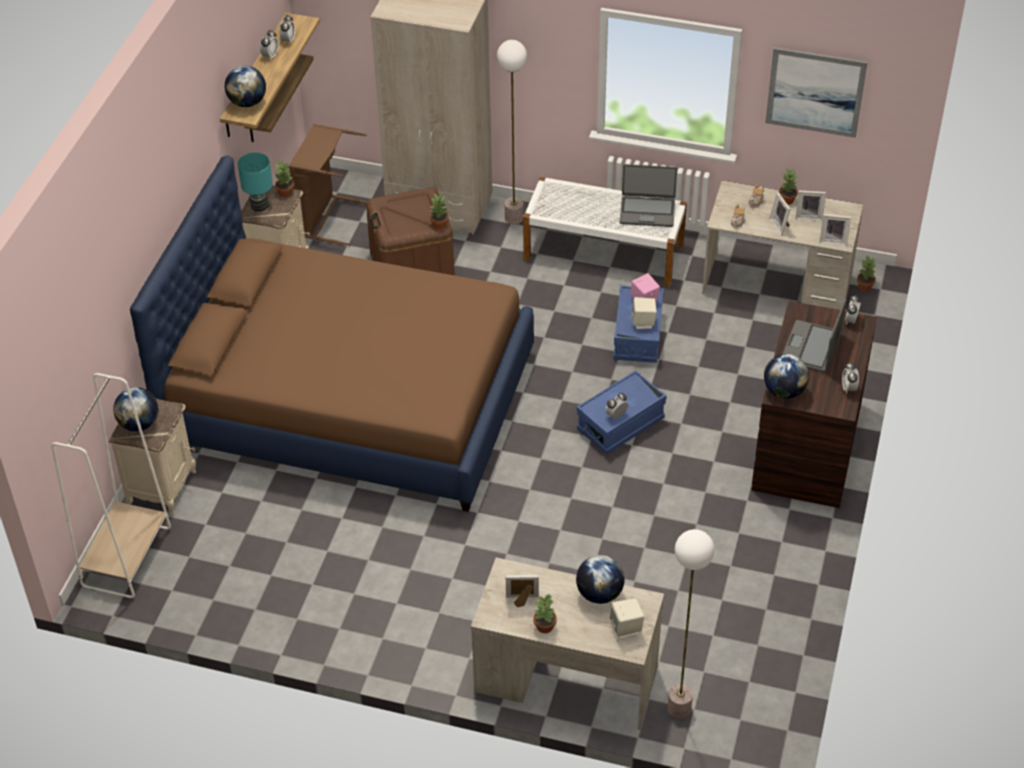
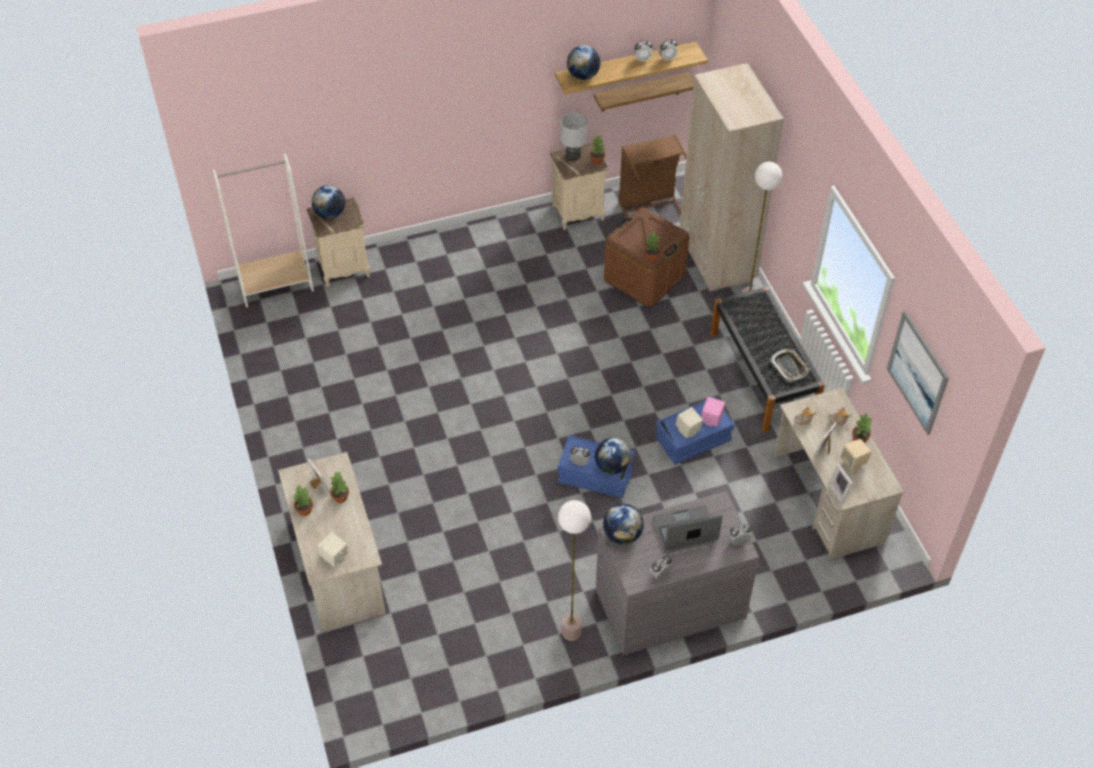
camera: 55 degrees right, 5 degrees up
(259, 205) = (573, 155): turquoise table lamp -> grey table lamp
(349, 398) = (493, 314): brown bed -> none
(599, 594) = (355, 526): globe -> globe (612, 466)
(604, 251) = (763, 374): white bench -> black bench
(647, 211) = (789, 367): laptop -> tray
(679, 708) = (357, 647): floor lamp -> floor lamp (571, 632)
(807, 446) = (670, 603): brown dresser -> grey dresser
(808, 216) = (853, 462): picture frame -> beige speaker
(865, 286) = (883, 558): potted plant -> potted plant (341, 497)

